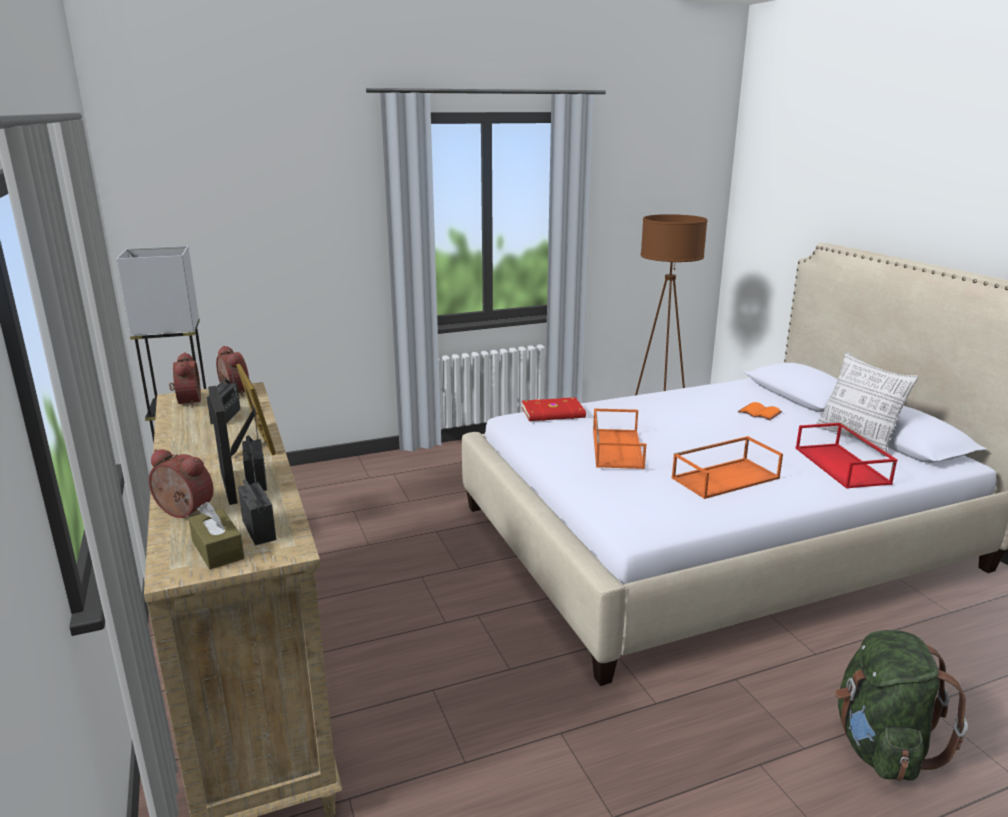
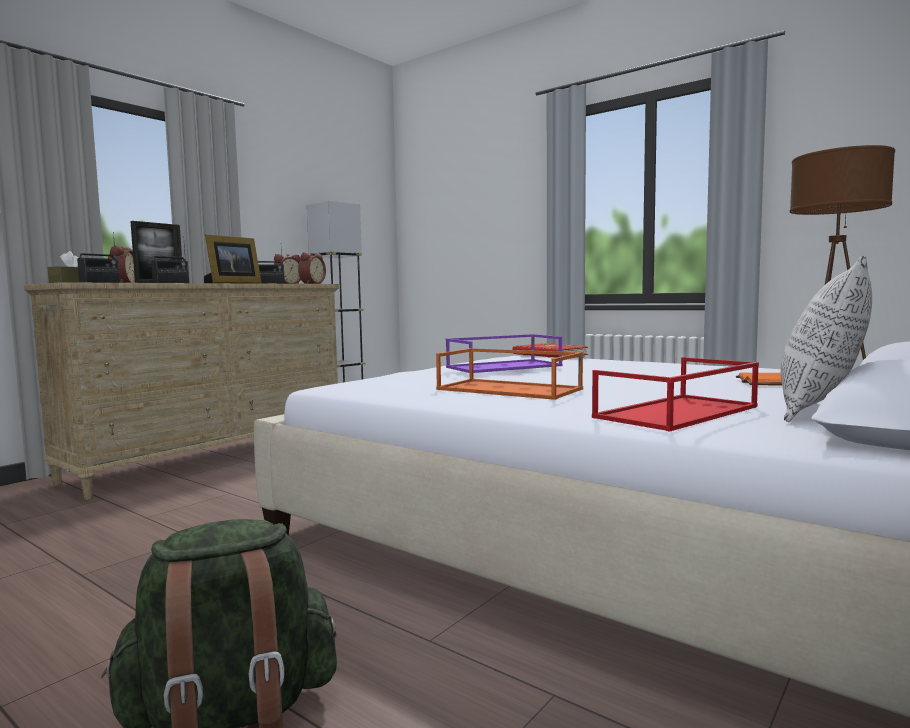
camera: 60 degrees right, 15 degrees down
(616, 448) = (504, 366): orange tray -> purple tray

